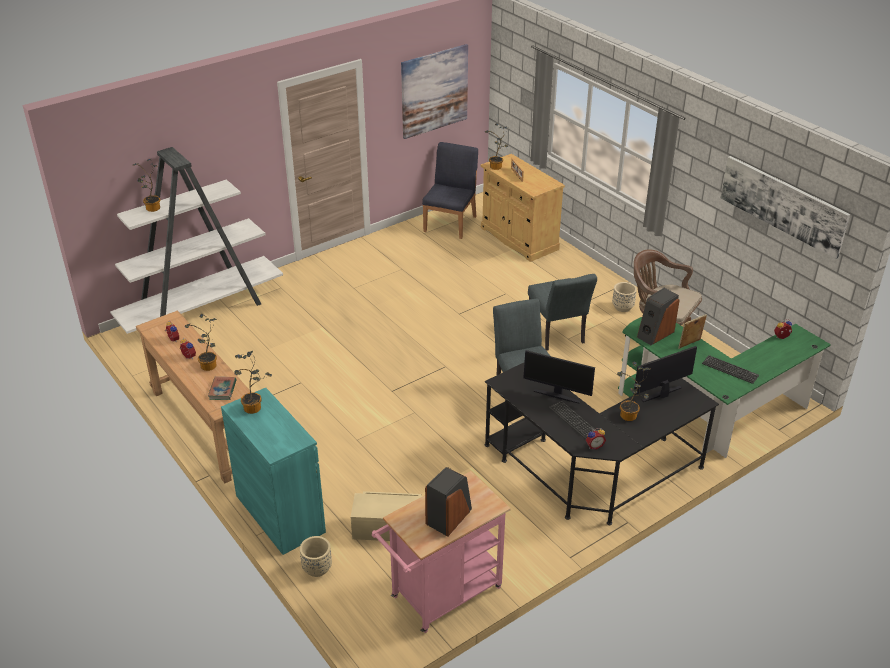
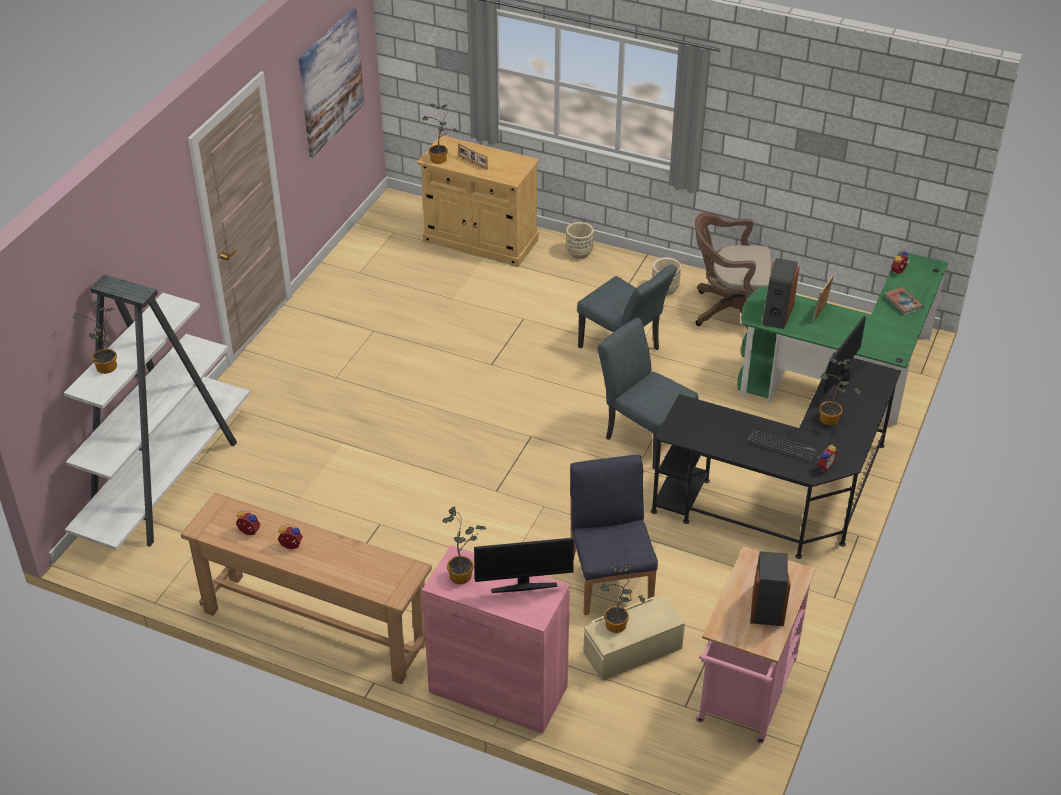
camera: 30 degrees left, 5 degrees up
(209, 367) = (330, 549): potted plant -> potted plant (619, 626)
(222, 390) = (375, 570): book -> book (903, 303)
(280, 514) = (498, 689): turquoise cabinet -> pink cabinet
(317, 568) = (594, 730): beige planter -> beige planter (579, 253)
(450, 223) = (381, 248): blue chair -> blue chair (610, 579)
(557, 395) = (742, 425): monitor -> monitor (523, 586)
(730, 370) = (880, 327): keyboard -> none
(782, 205) = (865, 124): picture -> none

